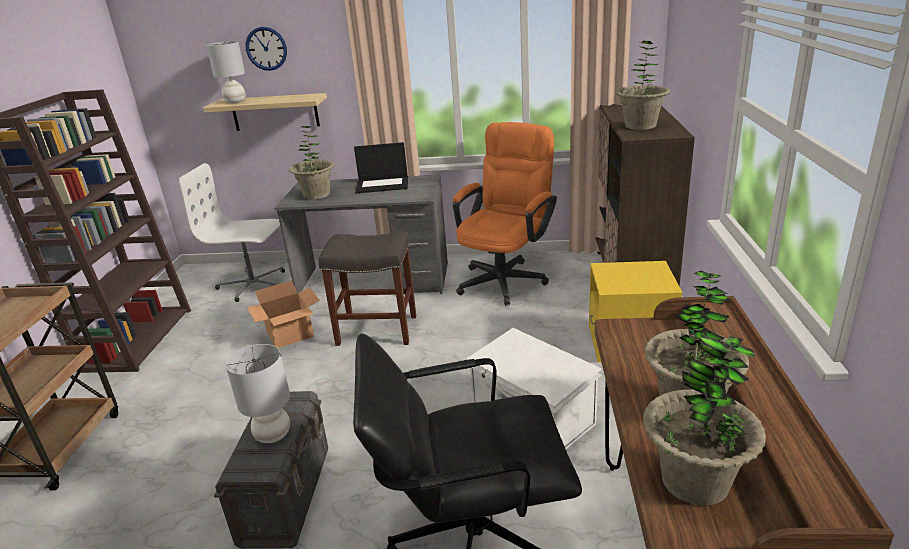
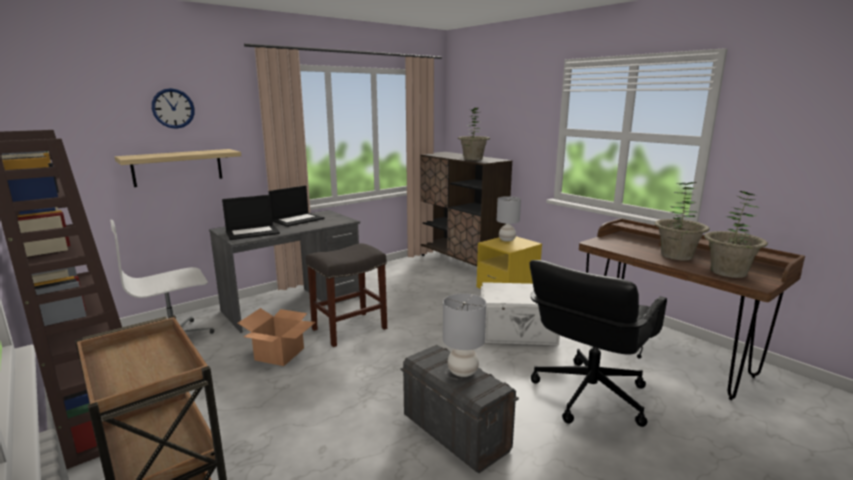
camera: 45 degrees left, 10 degrees down
(235, 102) = (148, 156): grey table lamp -> grey table lamp (507, 240)
(316, 195) = (253, 232): potted plant -> laptop
(506, 278) = (388, 279): orange office chair -> none

